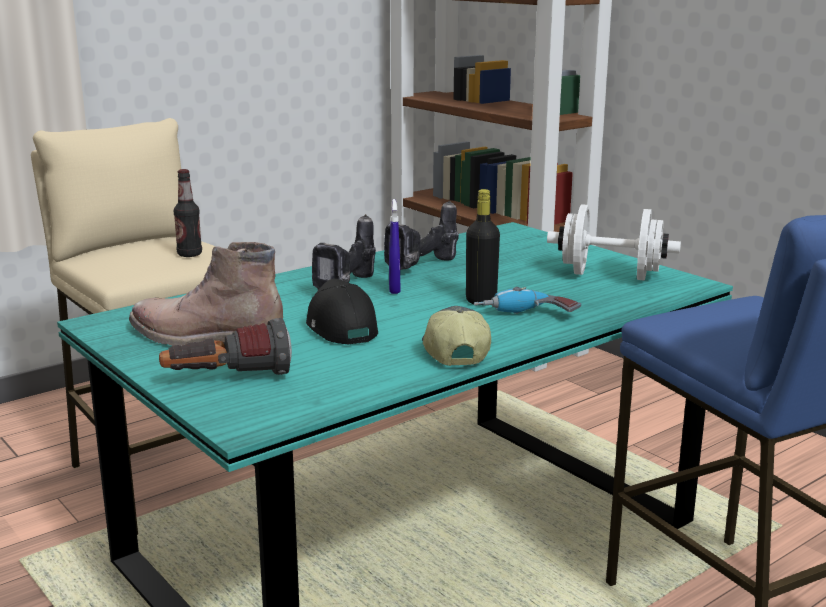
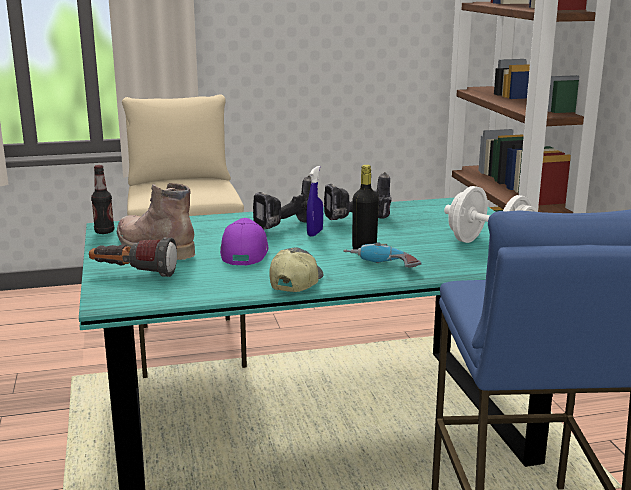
camera: 25 degrees right, 0 degrees up
(189, 254) = (203, 191): bottle -> bottle (104, 232)
(339, 327) = (243, 253): black cap -> purple cap

